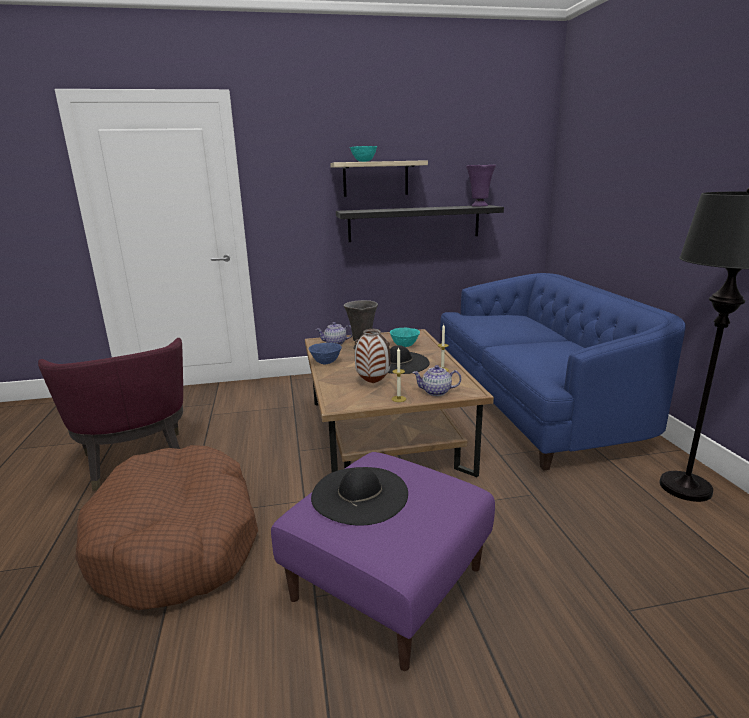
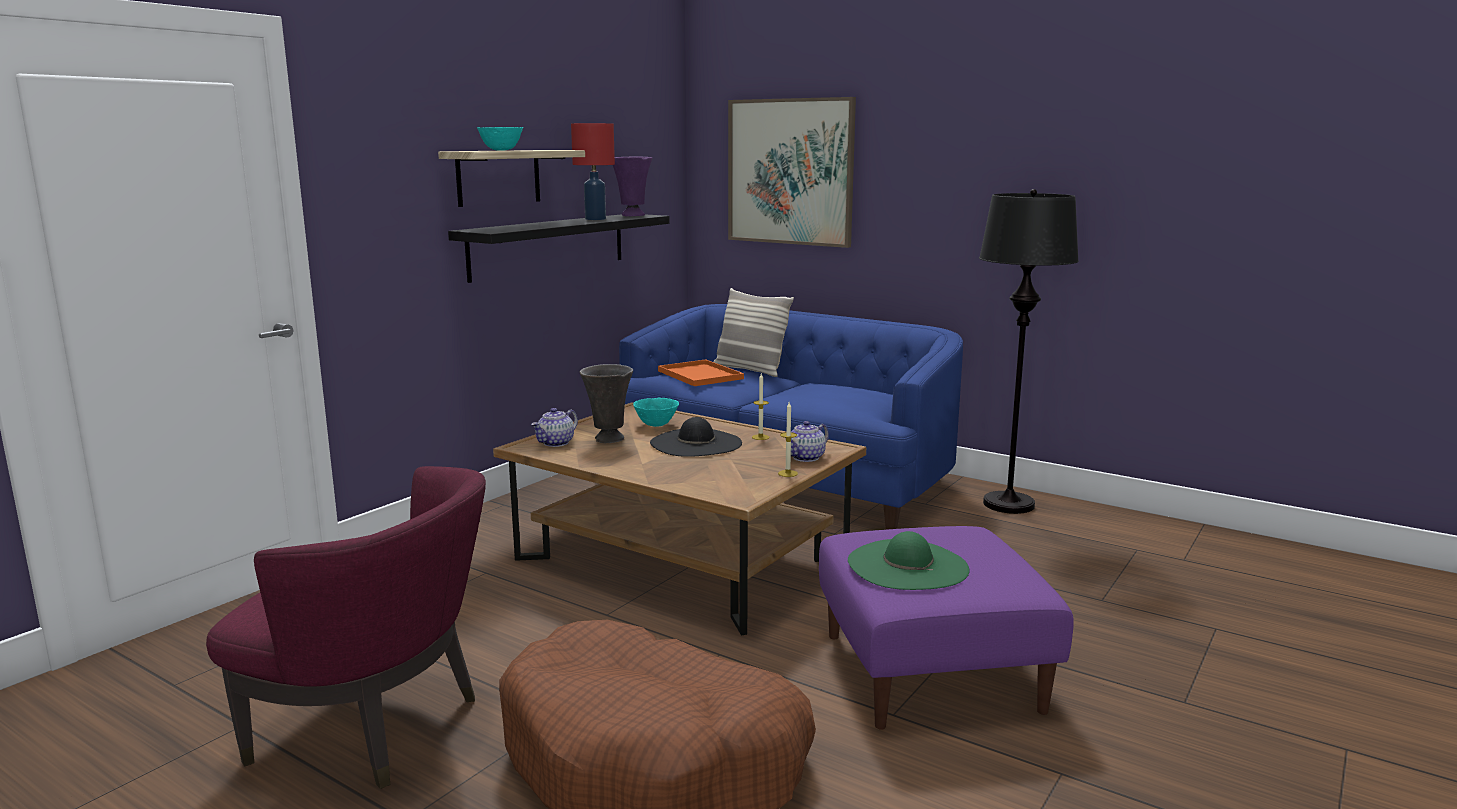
camera: 45 degrees left, 5 degrees down
(325, 362) = (607, 465): blue bowl -> none
(360, 494) = (907, 565): black hat -> green hat
(373, 383) = (721, 468): vase -> none
(444, 207) = (594, 219): none -> red table lamp
(494, 320) = (701, 375): none -> orange tray
(539, 324) = (750, 370): none -> pillow
(604, 174) = (790, 172): none -> picture

